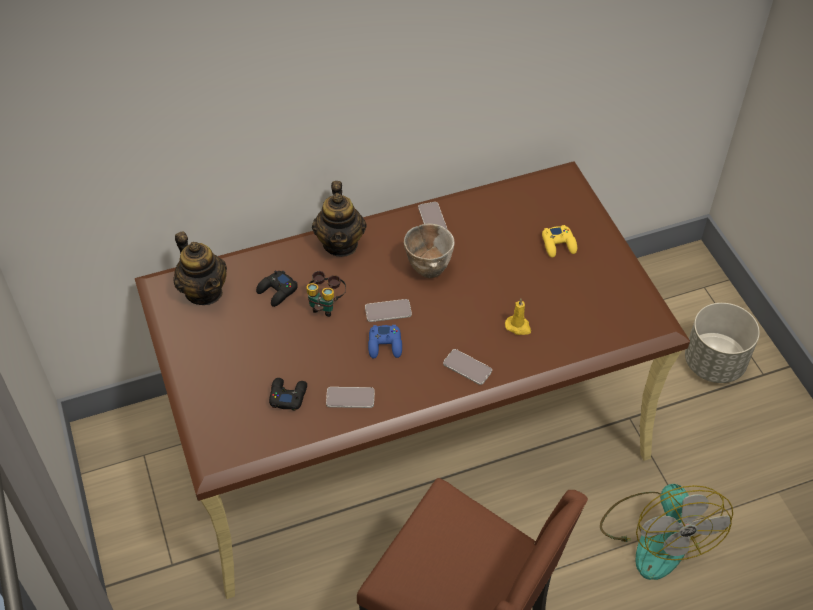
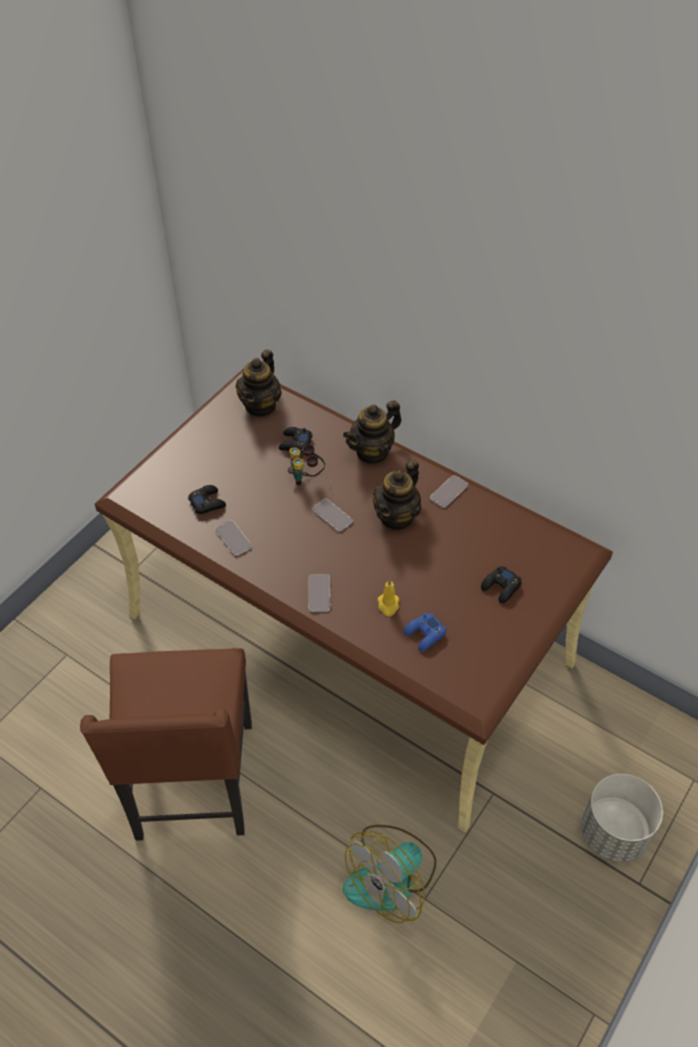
camera: 55 degrees right, 0 degrees up
(385, 345) = (298, 531): blue game controller -> blue game controller (424, 634)
(429, 268) = (397, 517): bowl -> teapot
(558, 244) = (501, 587): yellow game controller -> black game controller

